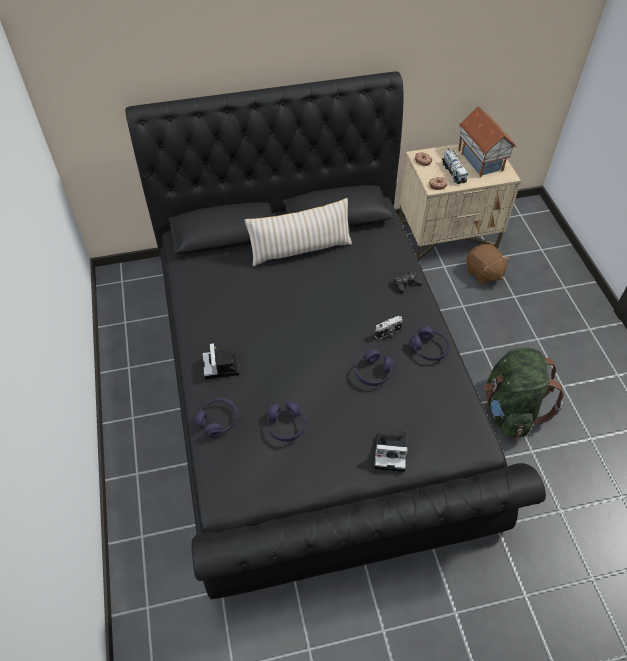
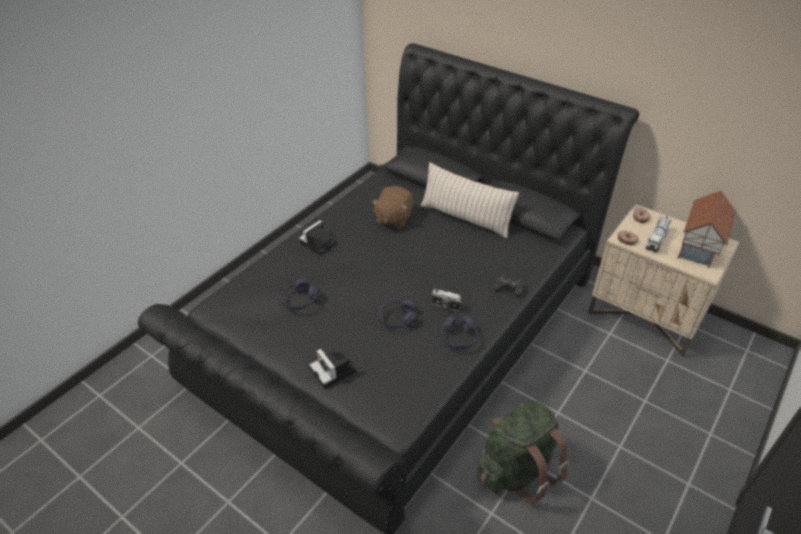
camera: 50 degrees right, 10 degrees down
(218, 420) = (273, 268): purple headphones -> none
(483, 273) = (640, 363): brown plush toy -> brown plush toy (393, 218)

